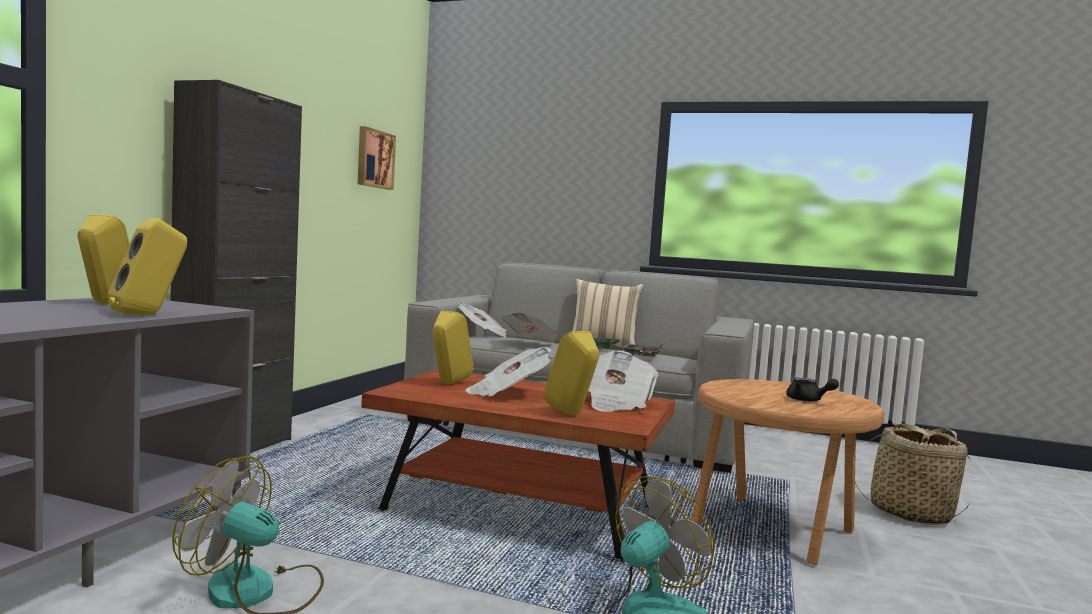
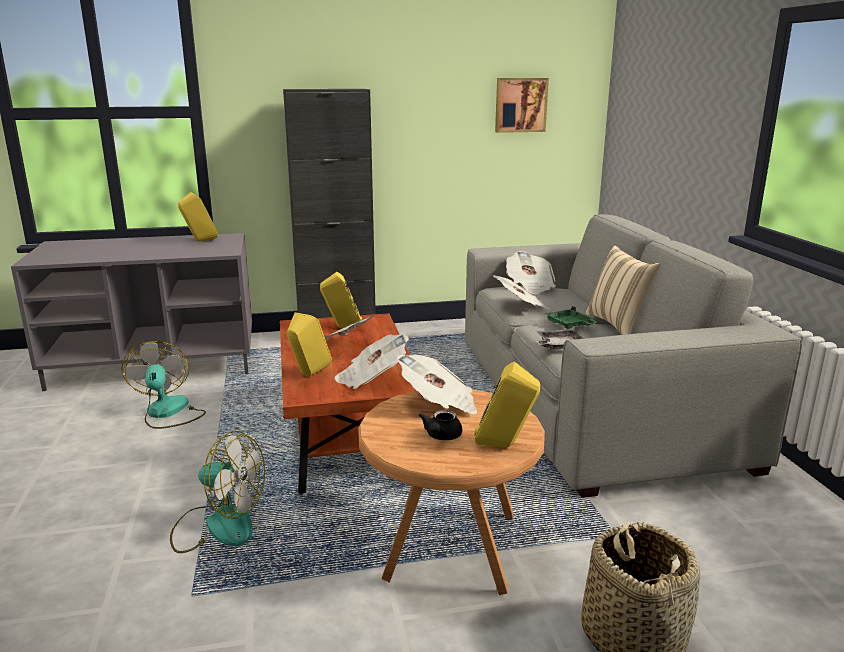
camera: 60 degrees right, 15 degrees up
(148, 315) = (175, 254): yellow speaker -> yellow speaker (505, 446)
(739, 389) = (439, 404): none -> newspaper

